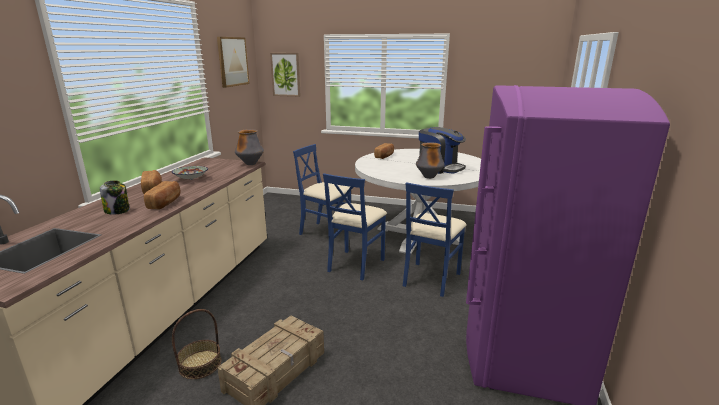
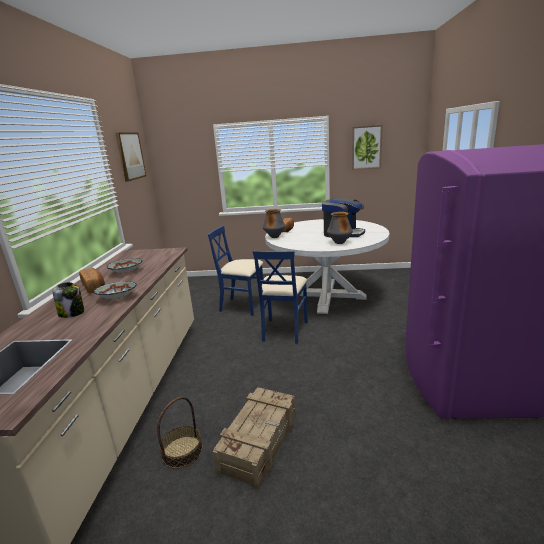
camera: 10 degrees left, 0 degrees up
(165, 203) = (117, 298): bread -> bowl
(250, 164) = (175, 251): vase -> vase (274, 237)
(286, 74) = (179, 164): picture -> picture (366, 147)
(430, 278) = (355, 332): blue chair -> none

